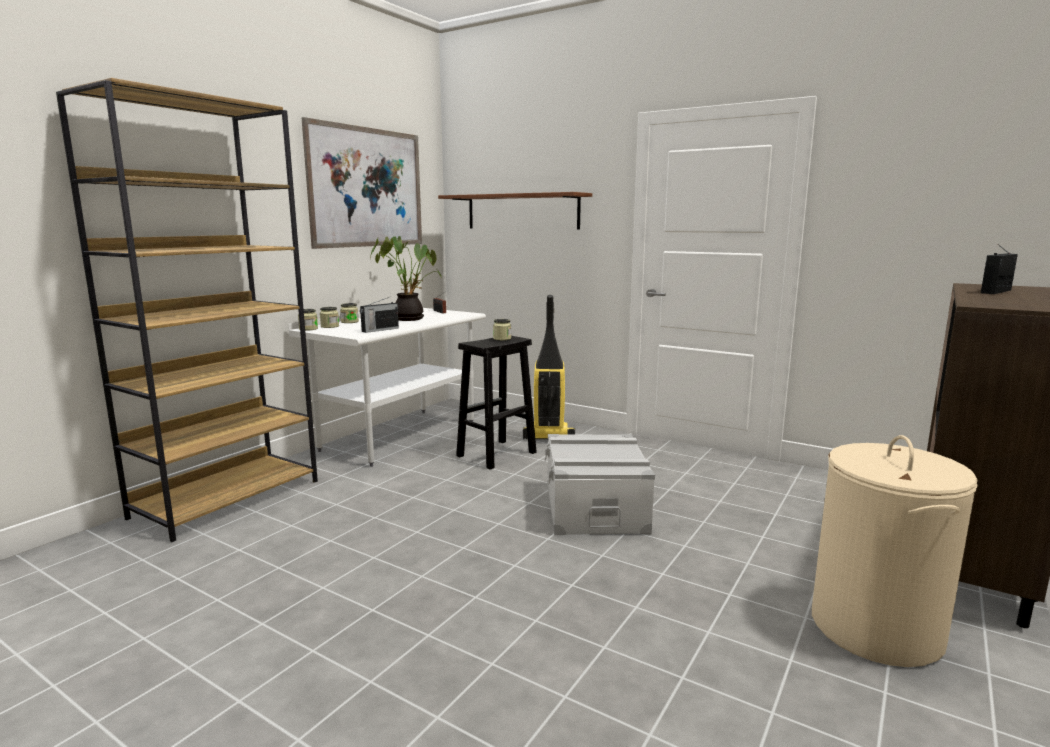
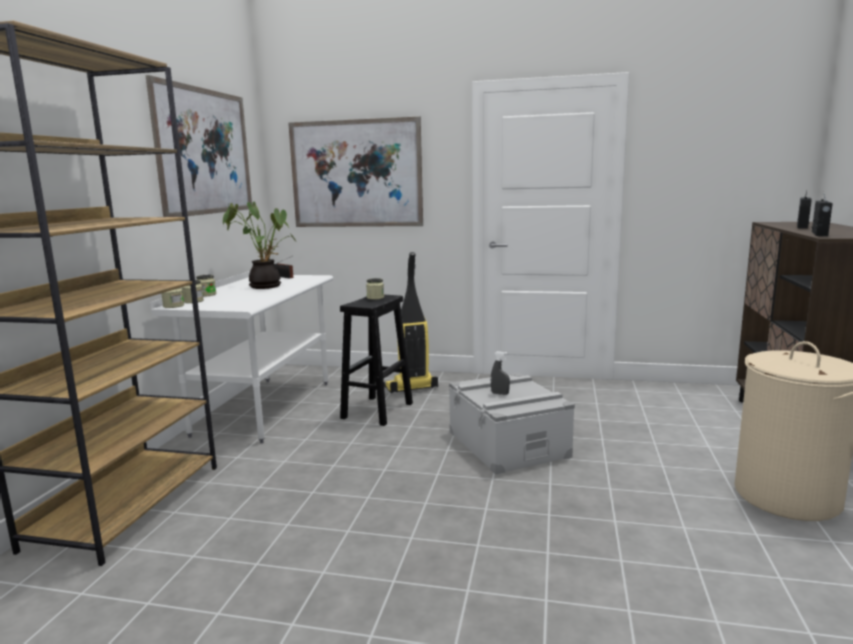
camera: 20 degrees left, 0 degrees up
(379, 330) = (255, 300): radio -> radio (819, 234)
(522, 212) = (356, 174): brown shelf -> picture
(586, 452) = (500, 393): none -> grey spray bottle

